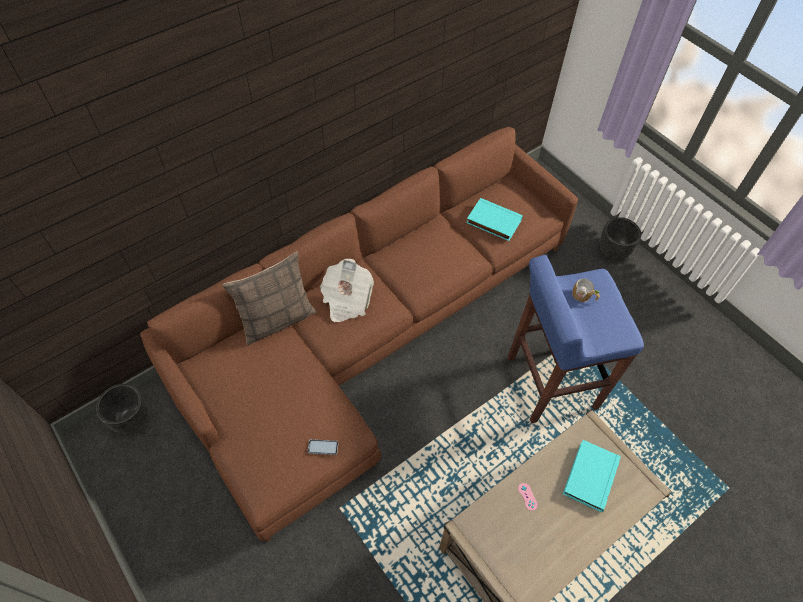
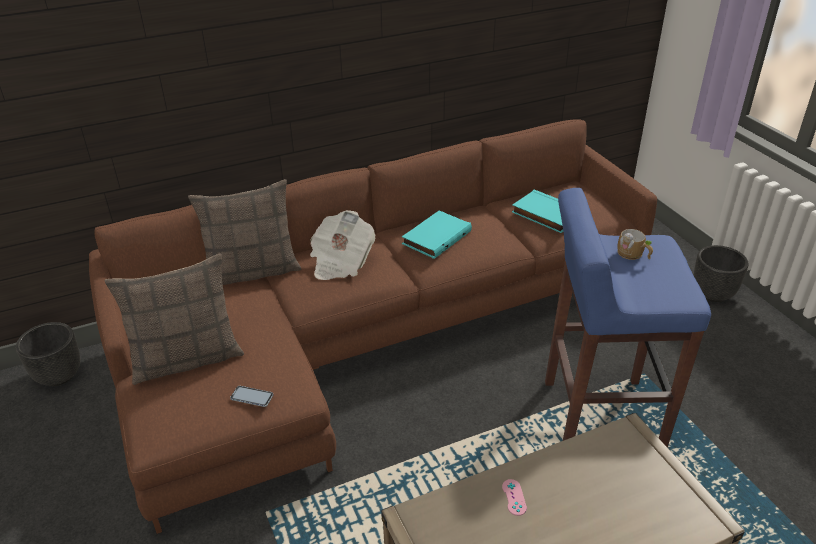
camera: 15 degrees right, 20 degrees down
(259, 420) = (187, 358): none -> pillow
(589, 475) = (615, 488): turquoise book -> turquoise book (435, 237)

